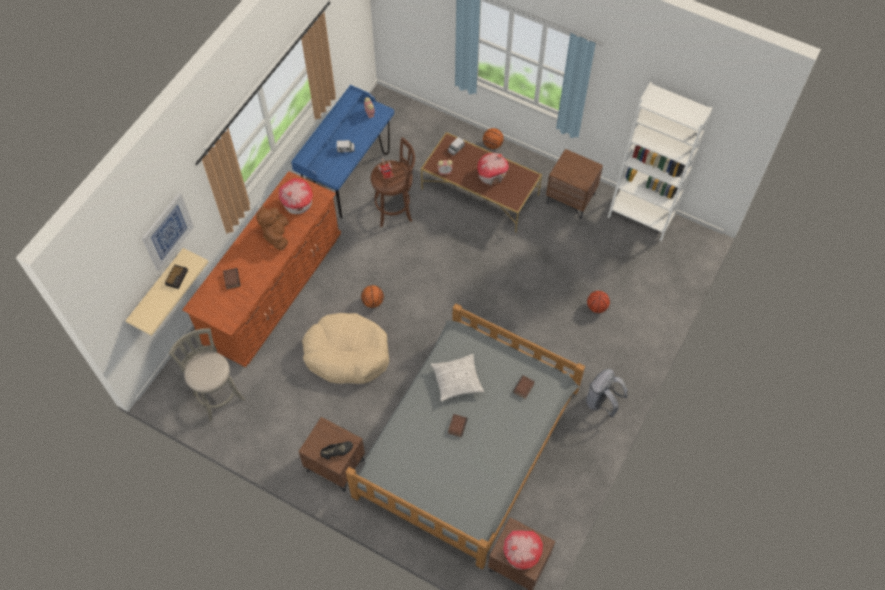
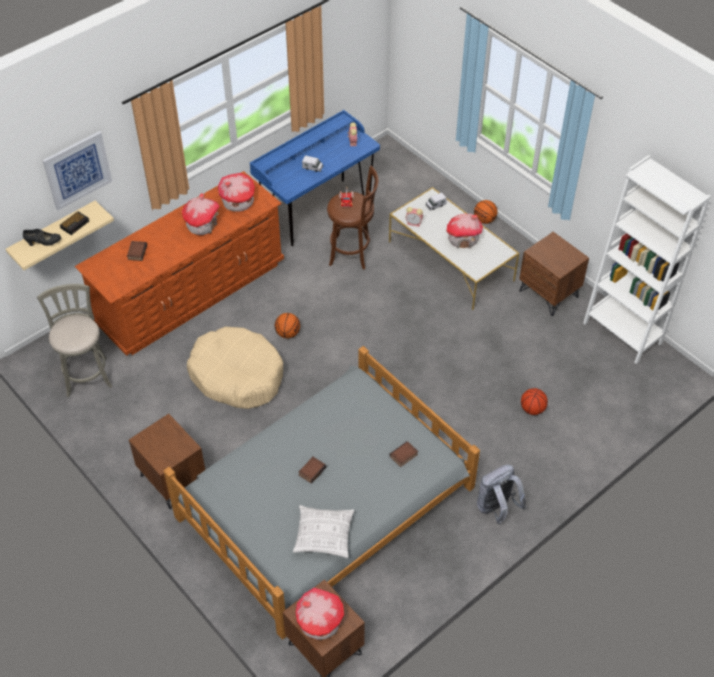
camera: 20 degrees right, 10 degrees down
(276, 235) = (202, 225): brown plush toy -> toy house
(337, 452) = (168, 453): black shoe -> black shoe (43, 243)
(457, 381) = (332, 426): pillow -> pillow (323, 536)
(480, 192) = (451, 261): brown coffee table -> white coffee table

